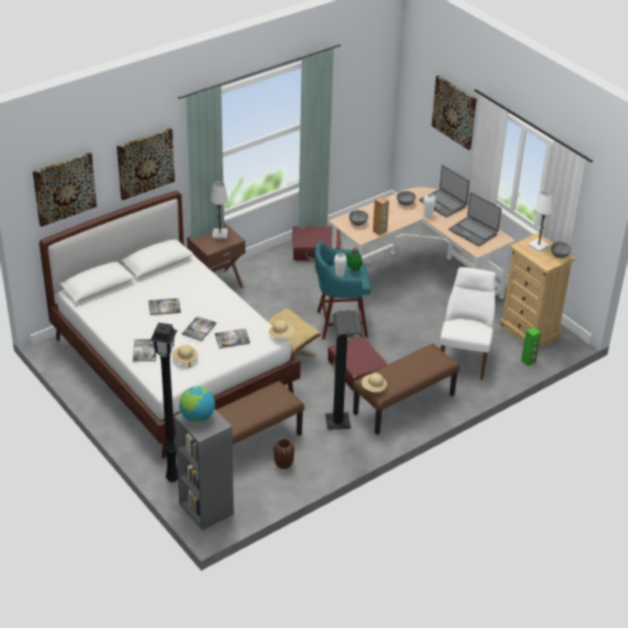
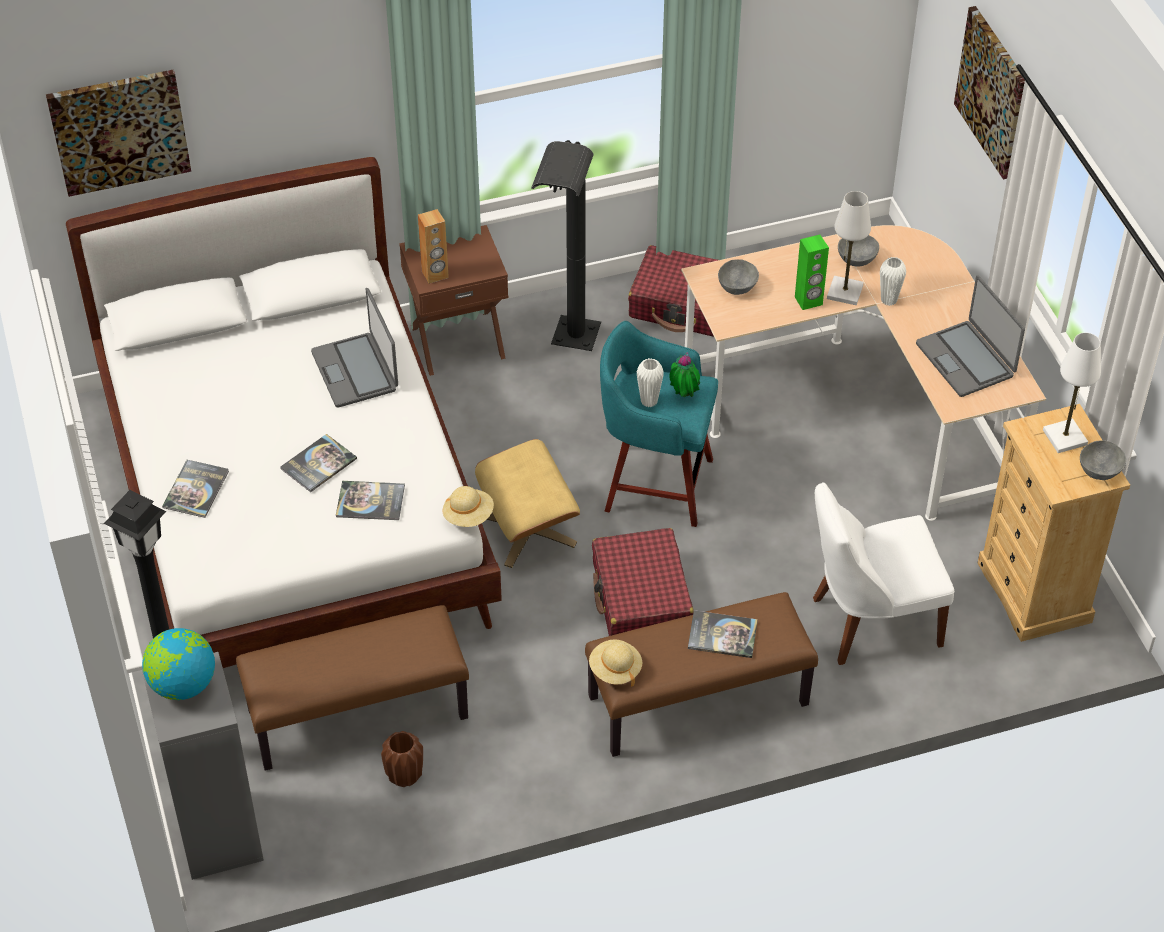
camera: 20 degrees right, 10 degrees up
(145, 163) = (302, 100): picture -> none
(164, 307) = (276, 398): book -> book (722, 635)
(185, 360) = (260, 528): beige hat -> none
(219, 234) = (464, 250): white table lamp -> white table lamp (844, 292)
(340, 435) = (542, 738): black floor lamp -> black floor lamp (570, 358)
(380, 231) = (772, 316): brown speaker -> brown speaker (435, 274)
(443, 204) = (934, 277): laptop -> laptop (356, 371)
(464, 357) = (870, 622): white chair -> white chair turned 135 degrees counterclockwise
(528, 361) = (999, 663): green speaker -> green speaker (808, 301)

